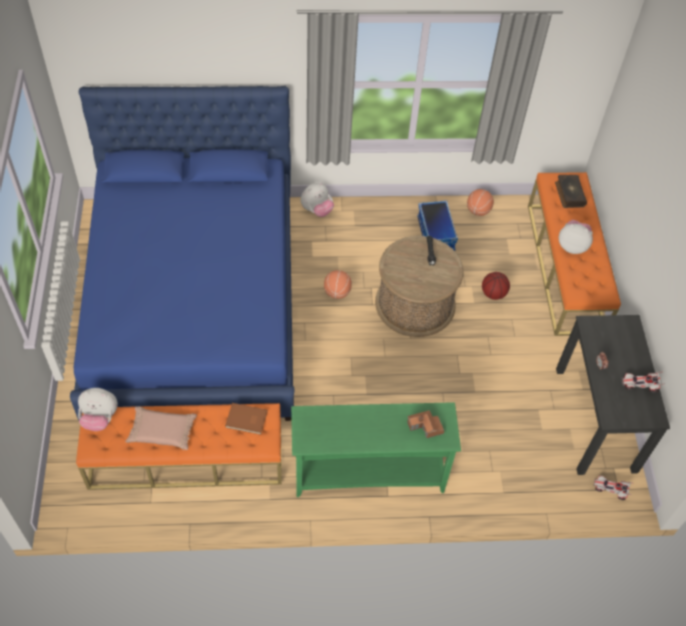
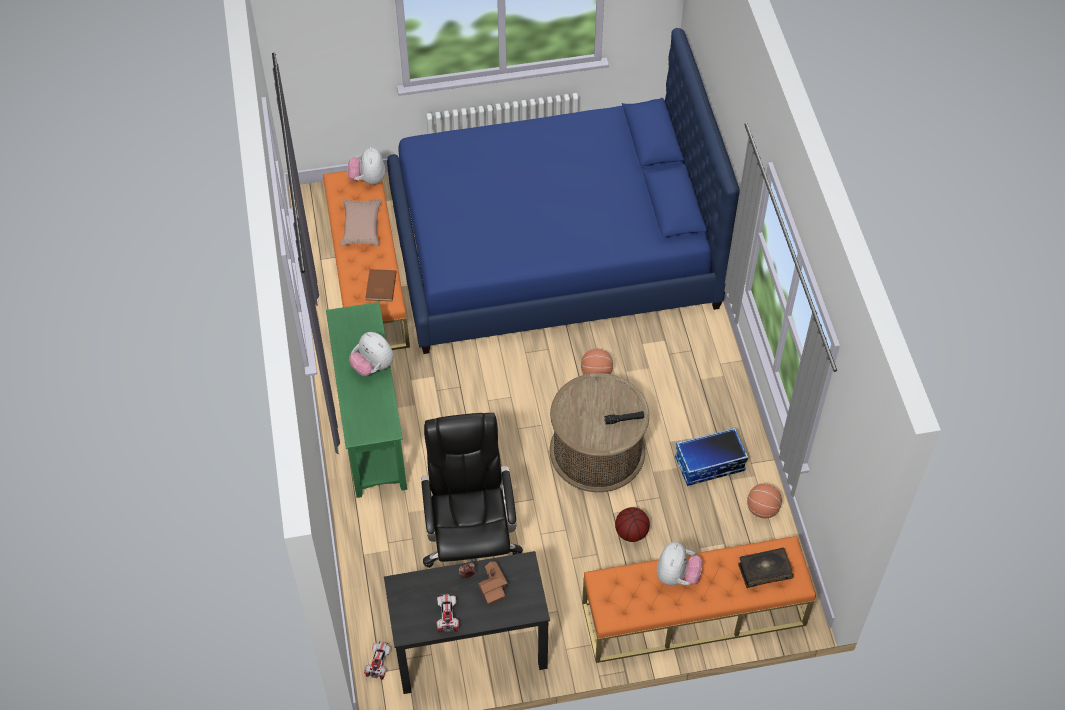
camera: 85 degrees right, 0 degrees up
(317, 210) = (713, 339): plush toy -> plush toy (373, 366)
(425, 427) = (368, 414): toy house -> toy house (492, 587)
(498, 406) = (471, 545): none -> black office chair

